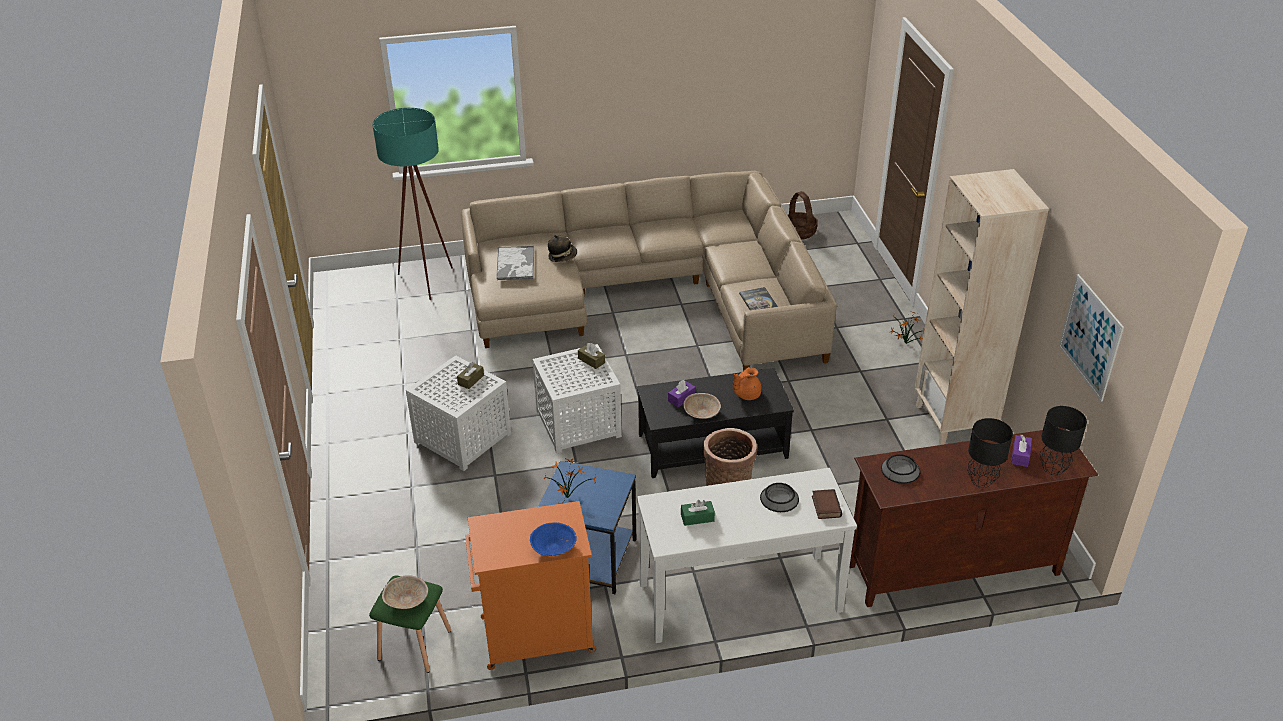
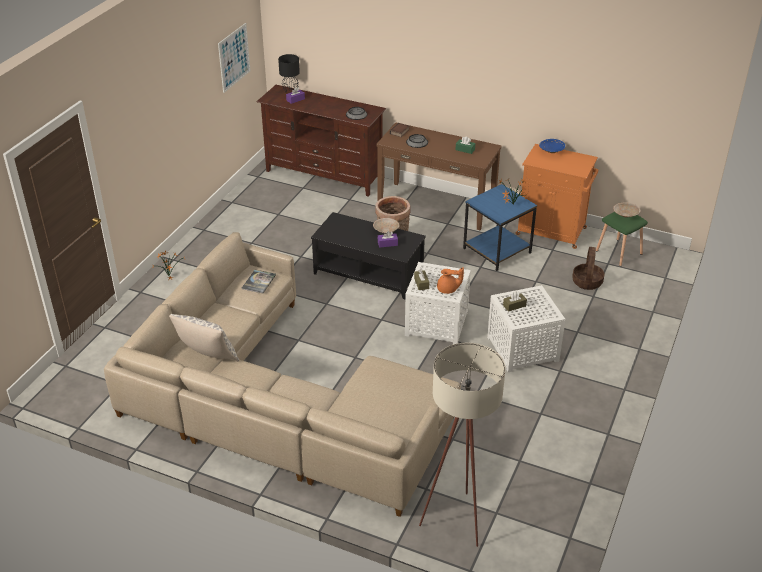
camera: 145 degrees left, 0 degrees up
(427, 285) = (457, 515): turquoise floor lamp -> beige floor lamp
(515, 264) = (398, 400): tray -> none
(562, 256) = (351, 390): hat -> none
(711, 233) = (208, 358): none -> pillow
(740, 598) = (436, 205): white console table -> brown console table
(746, 394) = (347, 229): orange teapot -> orange teapot (448, 289)
(799, 232) = (87, 400): basket -> basket (587, 282)
(954, 423) = (220, 225): beige bookcase -> none
(980, 481) = (328, 99): black table lamp -> none

